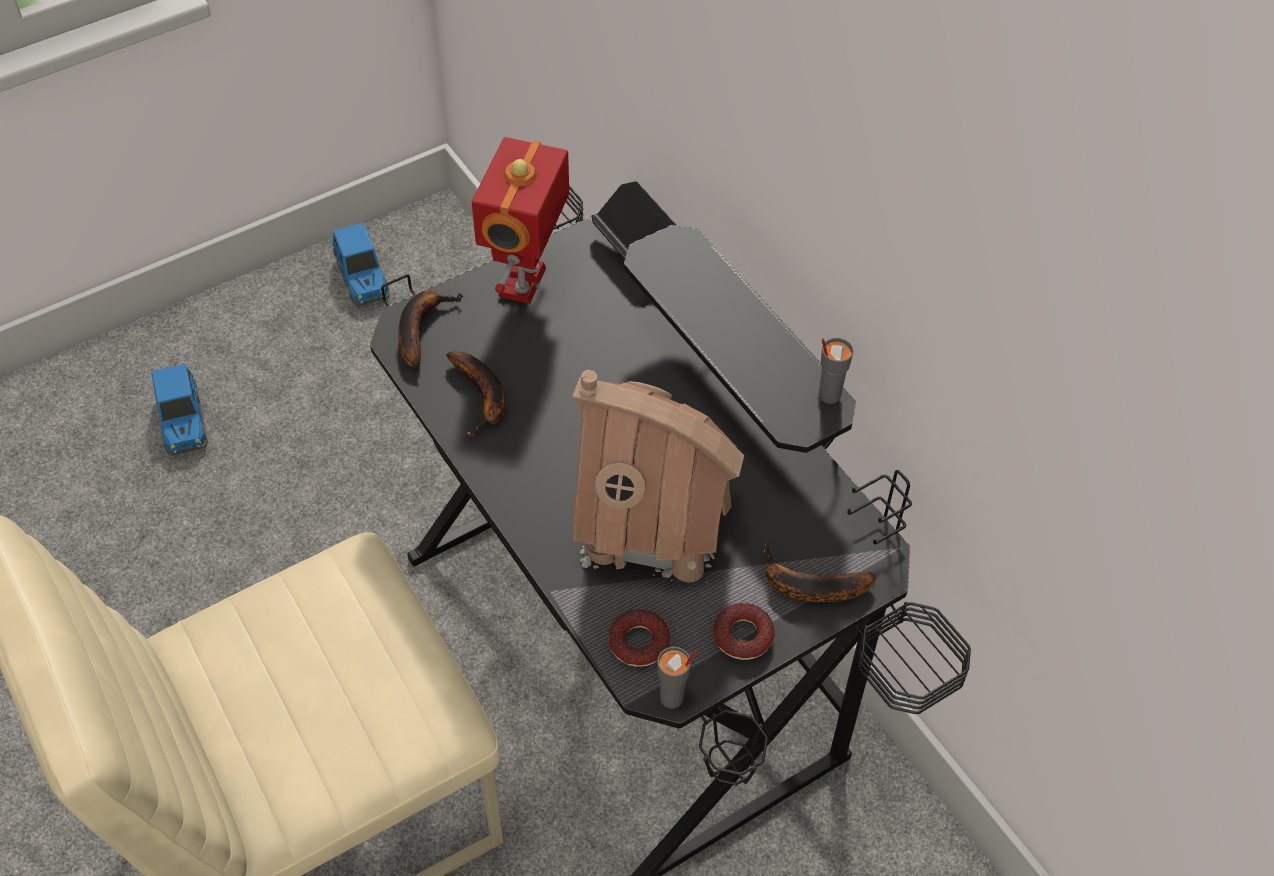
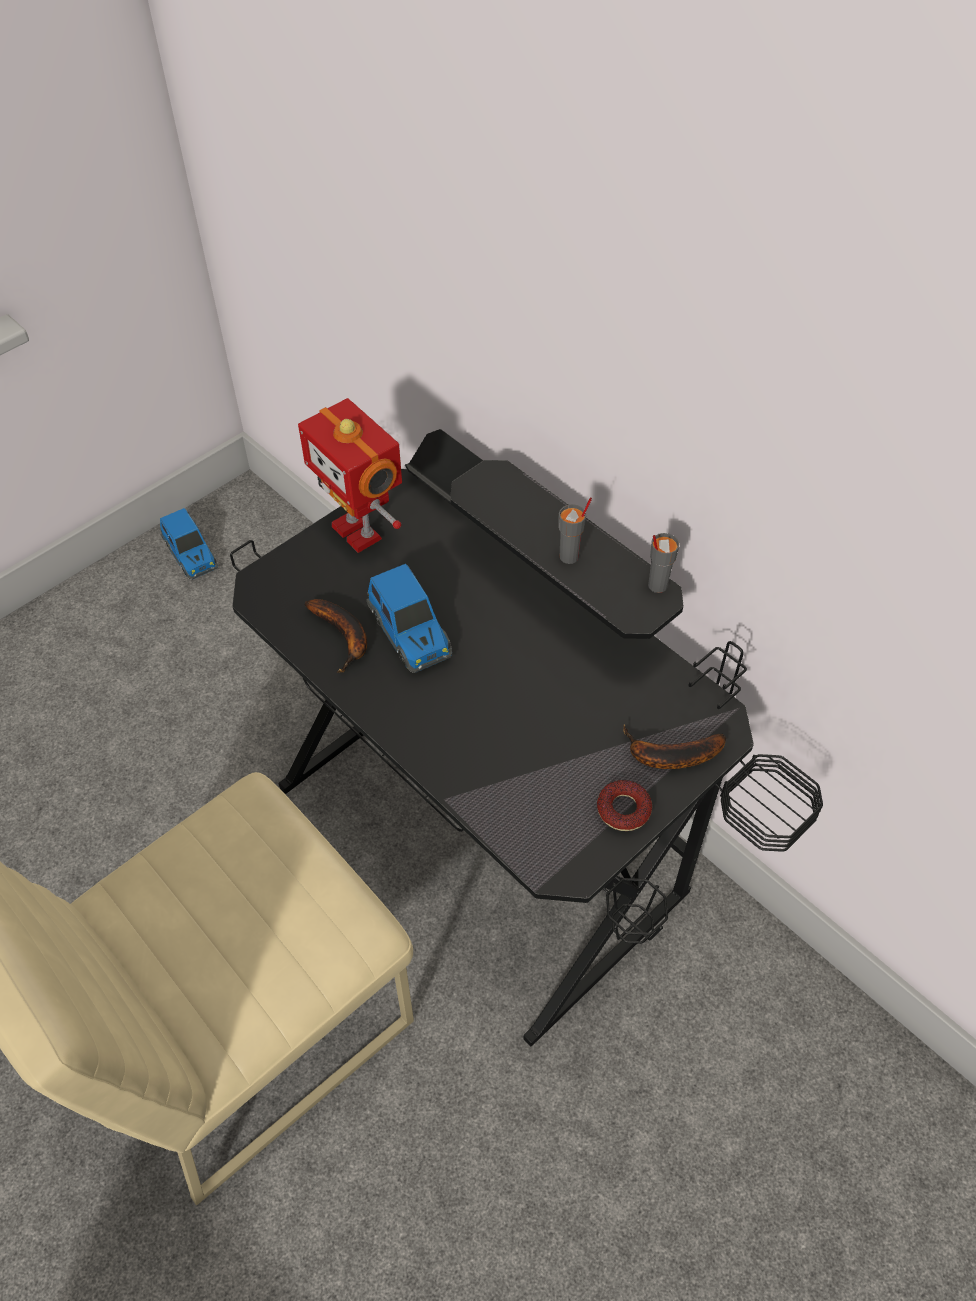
camera: 10 degrees left, 0 degrees up
(183, 422) = (57, 703): toy car -> toy car (410, 633)
(421, 328) = (275, 584): banana -> none
(526, 283) = (359, 531): toy robot -> toy robot turned 45 degrees counterclockwise
(639, 643) = (534, 832): donut -> none
(653, 524) = (521, 724): toy house -> none
(672, 698) = (576, 877): grey cup -> grey cup (569, 557)

